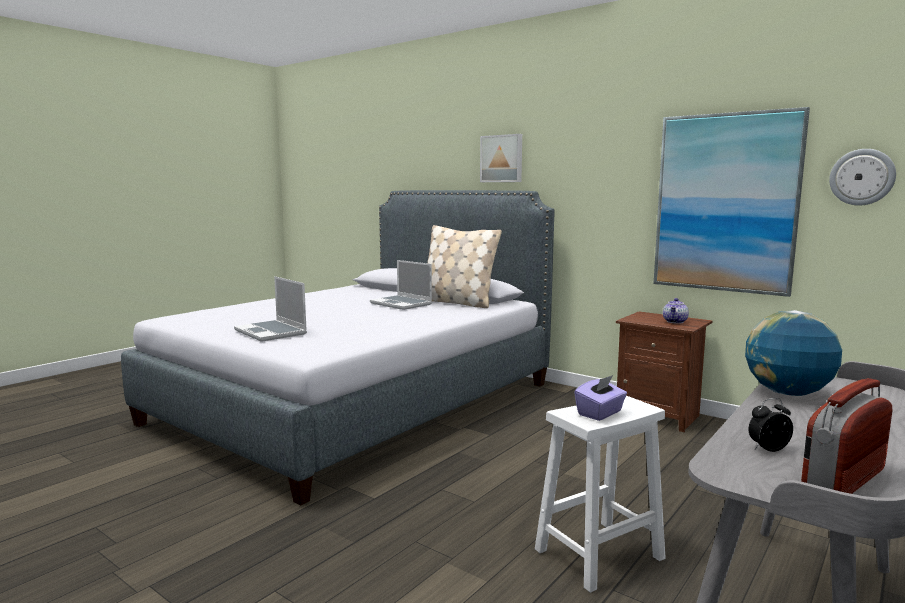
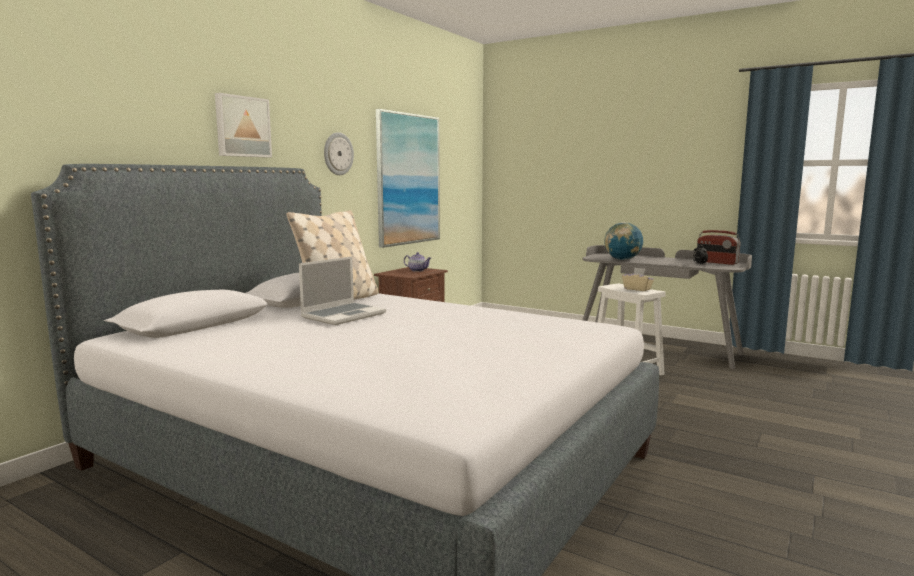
camera: 95 degrees left, 0 degrees up
(272, 332) = (534, 344): laptop -> none
(600, 413) = (637, 289): purple tissue box -> beige tissue box
(862, 177) = (453, 163): wall clock -> wall clock (337, 154)

